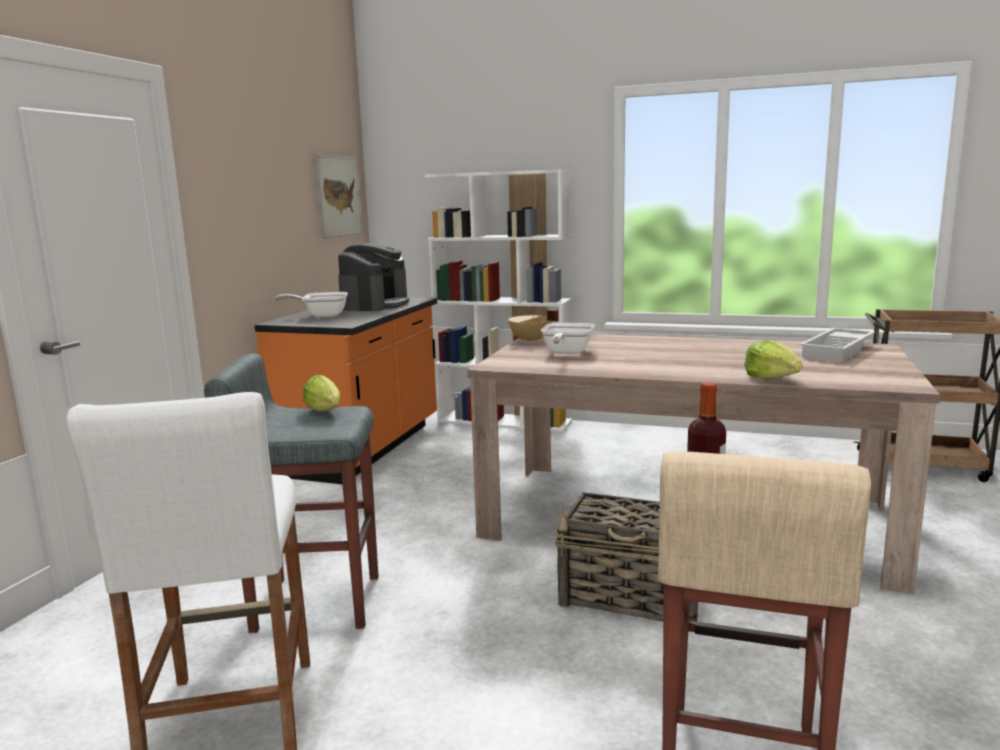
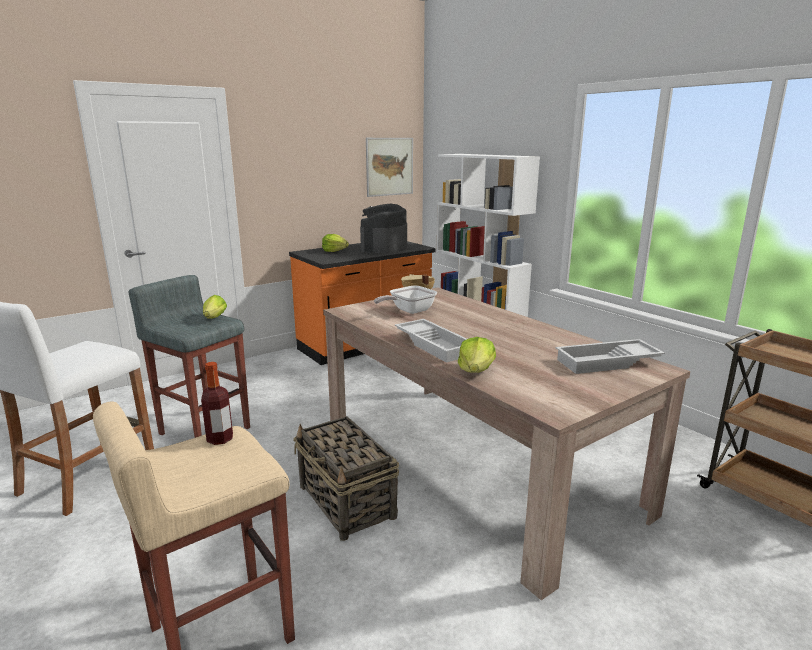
camera: 35 degrees right, 5 degrees up
(322, 315) = (335, 251): frying pan -> lettuce
(375, 305) = (384, 248): coffee machine -> coffee machine turned 150 degrees clockwise
(679, 370) = (435, 345): none -> white tray

